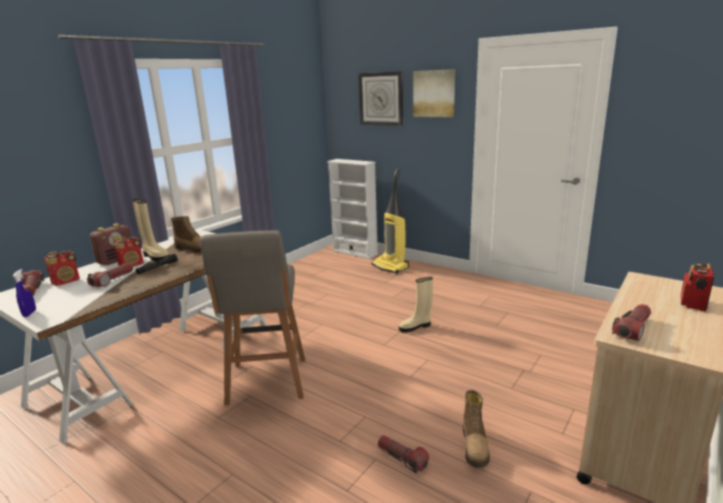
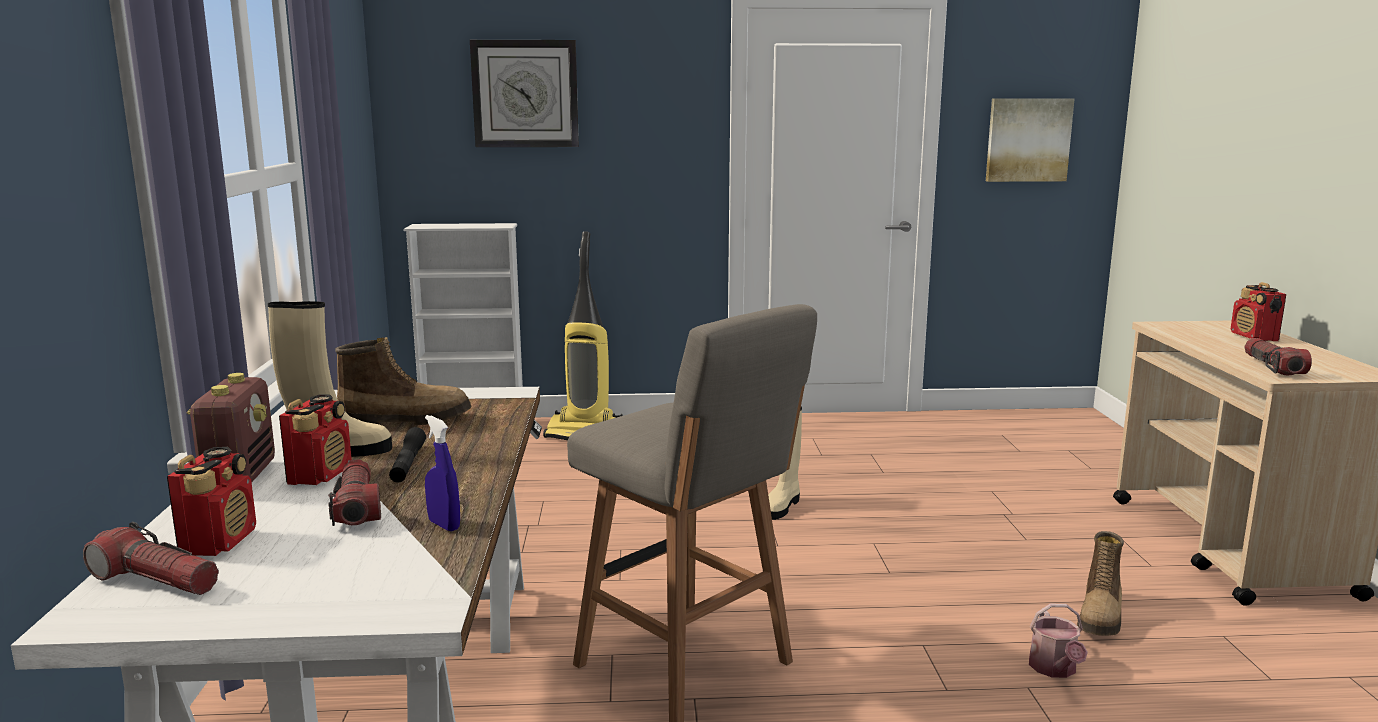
camera: 40 degrees left, 5 degrees down
(29, 313) = (317, 615): blue spray bottle -> blue spray bottle (444, 525)
(402, 458) = (1054, 669): flashlight -> watering can
(434, 93) = (646, 85): picture -> picture (1028, 140)
(475, 446) = (1101, 617): boot -> boot turned 60 degrees clockwise

